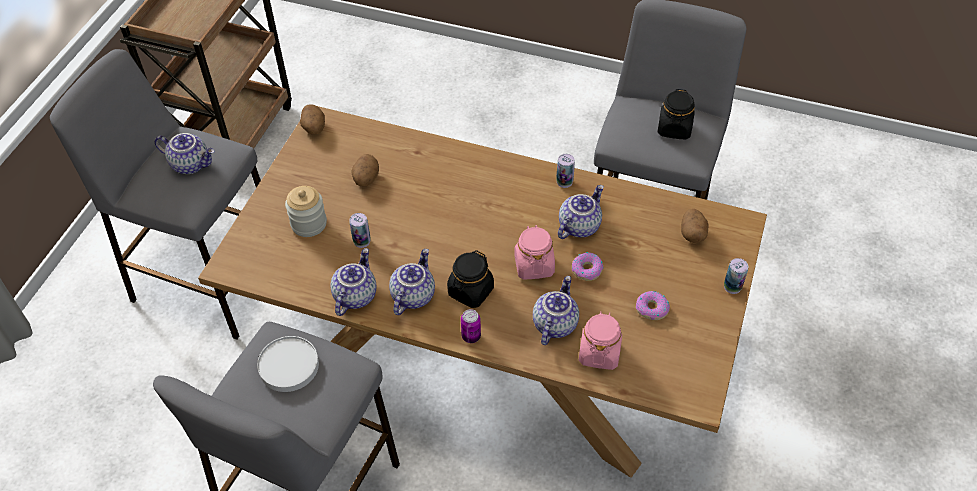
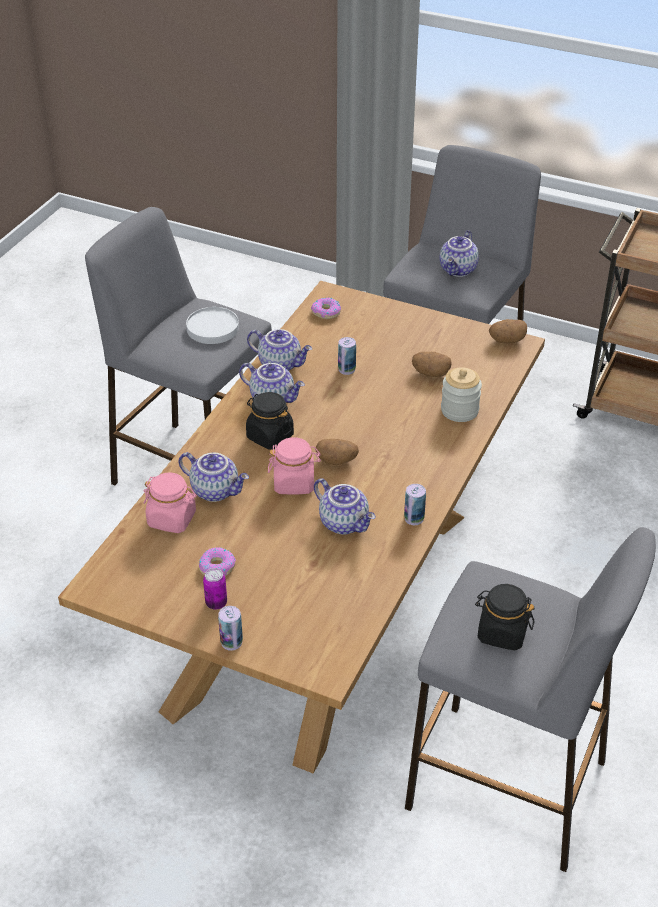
camera: 95 degrees right, 10 degrees down
(309, 224) = (374, 338): jar -> jar (459, 410)
(471, 336) = (215, 433): can -> can (216, 603)
(587, 269) = (281, 523): donut -> donut (326, 312)
(692, 234) = (318, 620): potato -> potato (337, 461)

